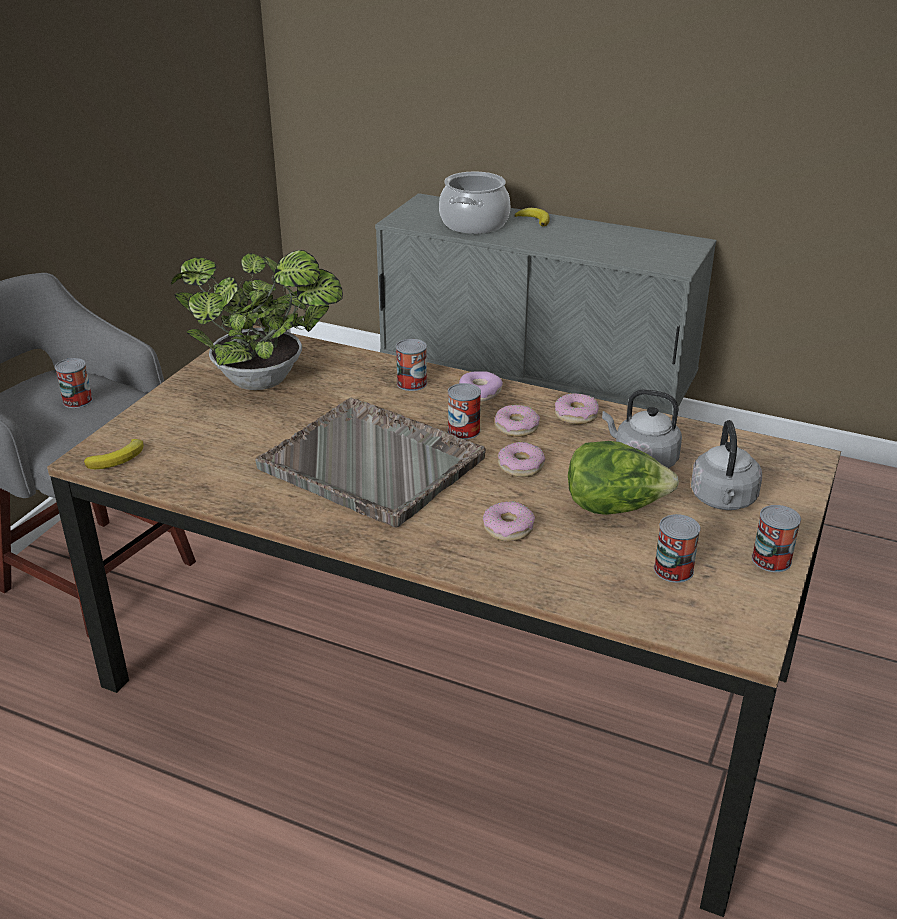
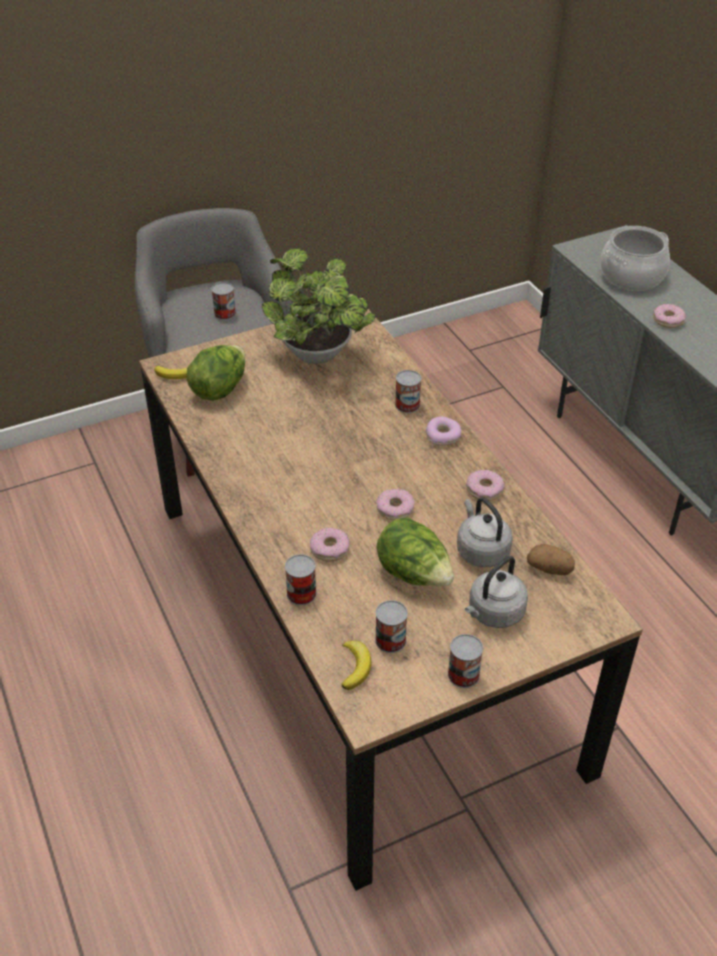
camera: 40 degrees right, 10 degrees up
(189, 450) = (220, 388): none -> lettuce
(373, 464) = (308, 456): grey tray -> none
(464, 430) = (394, 461): can -> can (301, 593)
(516, 427) = (431, 477): donut -> donut (668, 320)
(534, 220) = (688, 292): banana -> banana (355, 666)
(714, 445) = (550, 569): none -> potato

